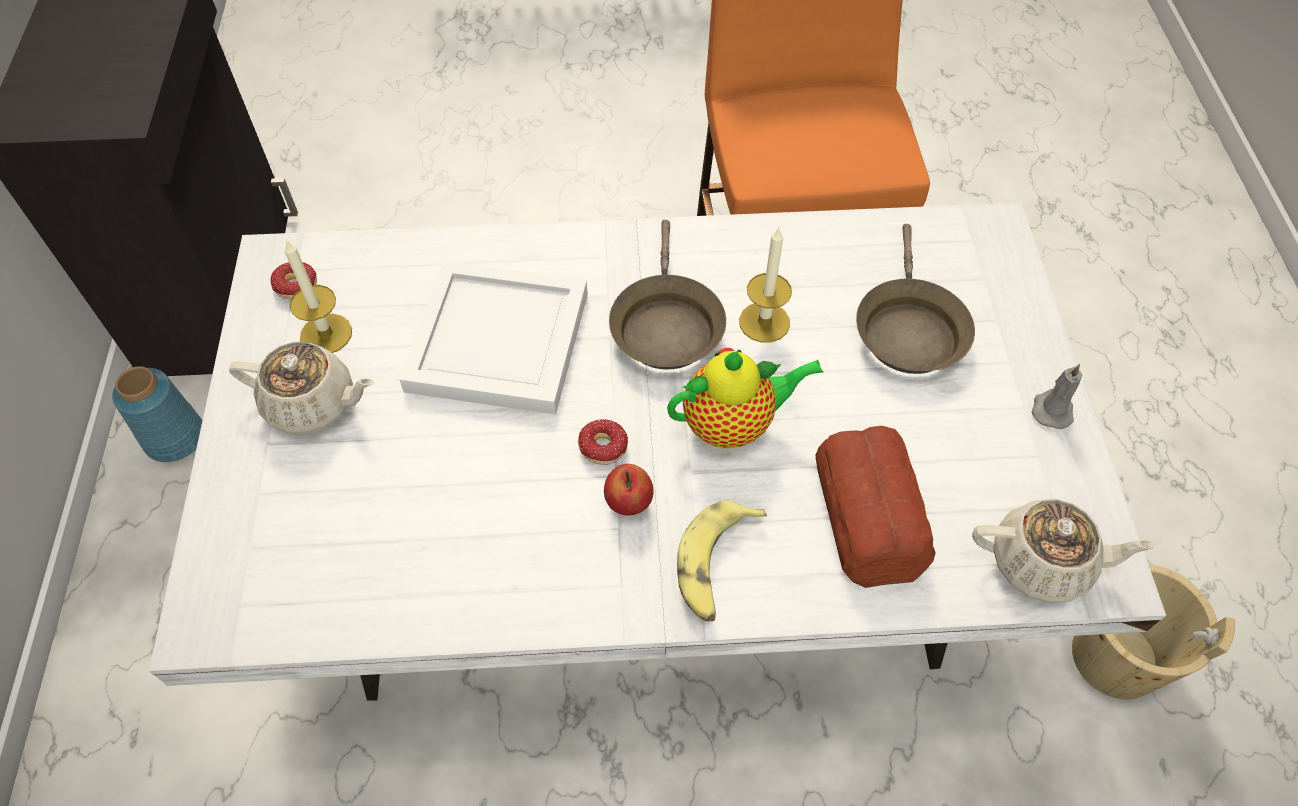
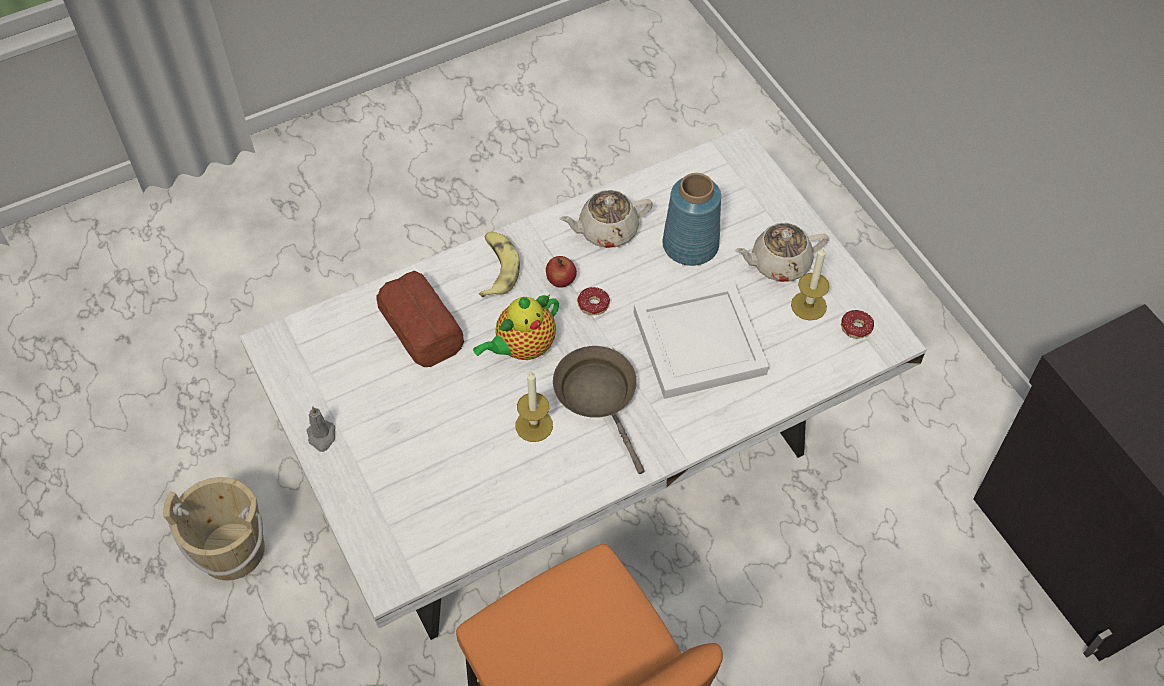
camera: 155 degrees right, 0 degrees up
(176, 437) = (981, 425): blue vase -> blue vase (690, 246)
(908, 329) = (433, 459): brown frying pan -> none
(1042, 563) = (313, 337): beige teapot -> beige teapot (606, 230)

